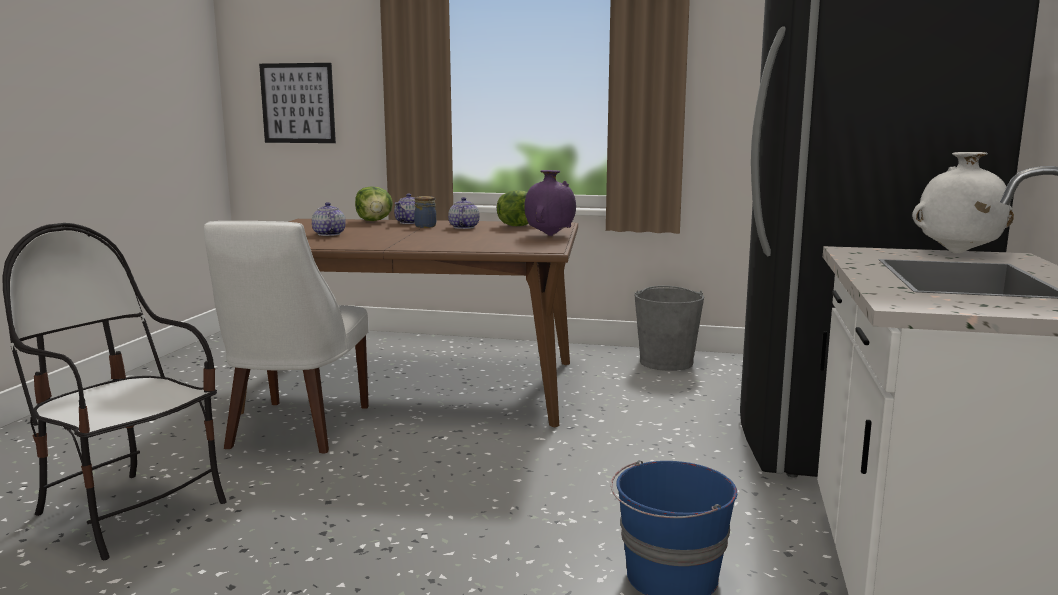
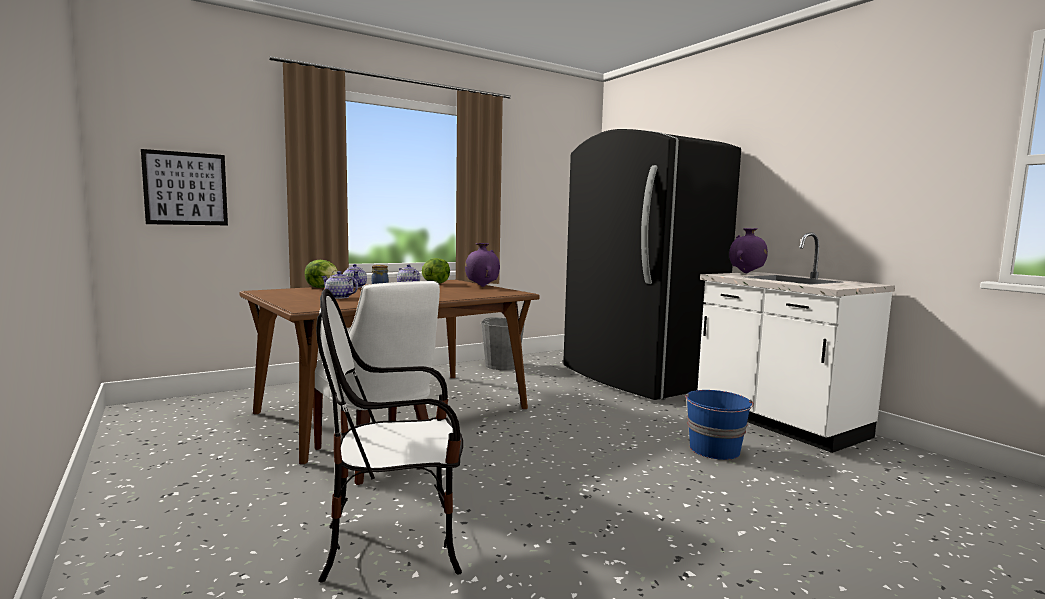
camera: 45 degrees left, 5 degrees down
(957, 253) = (746, 273): white vase -> purple vase

